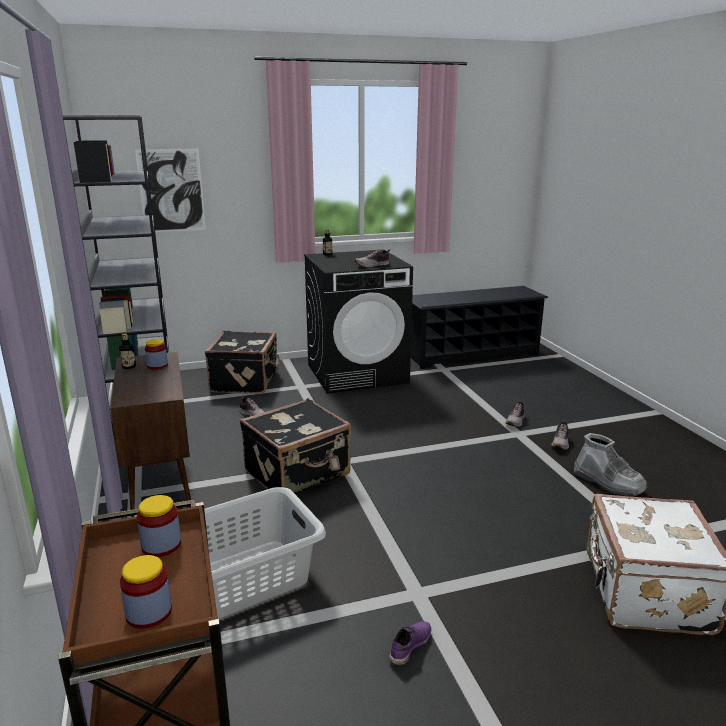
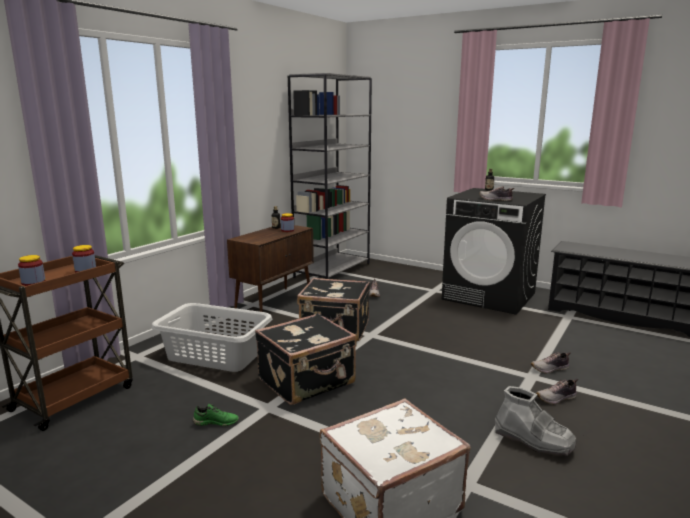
camera: 50 degrees right, 5 degrees down
(171, 190) = (393, 130): picture -> none
(246, 381) = (407, 277): black suitcase -> black suitcase (307, 381)
(409, 646) = (216, 422): purple shoe -> green shoe
(608, 483) = (534, 440): grey boot -> grey boot turned 60 degrees counterclockwise

